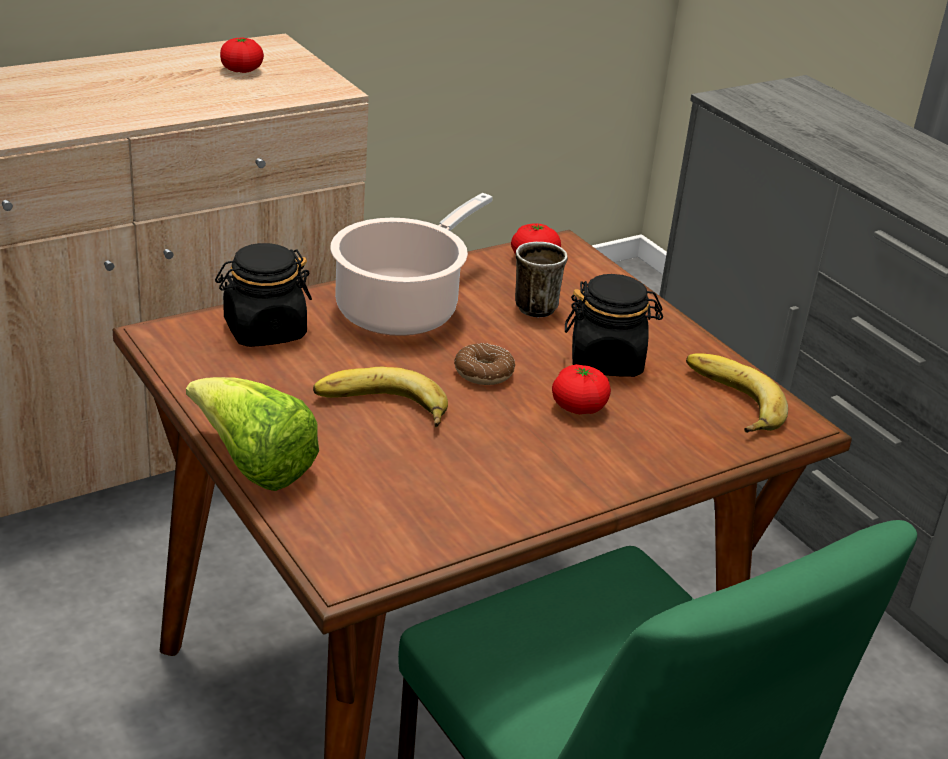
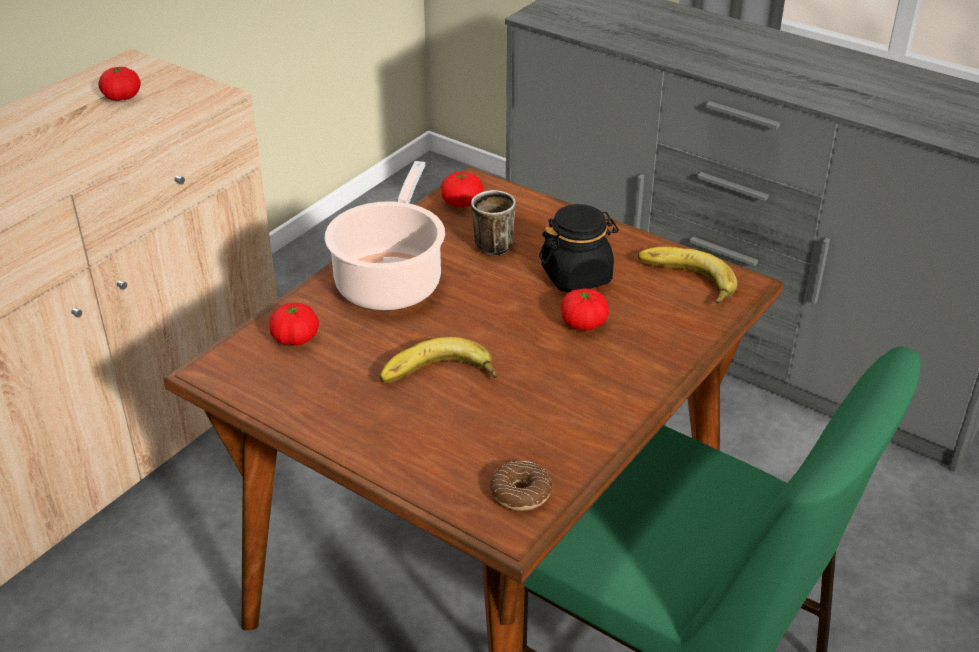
camera: 20 degrees left, 5 degrees up
(253, 465) = (375, 462): lettuce -> none
(264, 331) = (295, 338): black jar -> tomato
(484, 373) = (494, 317): donut -> donut (521, 493)

